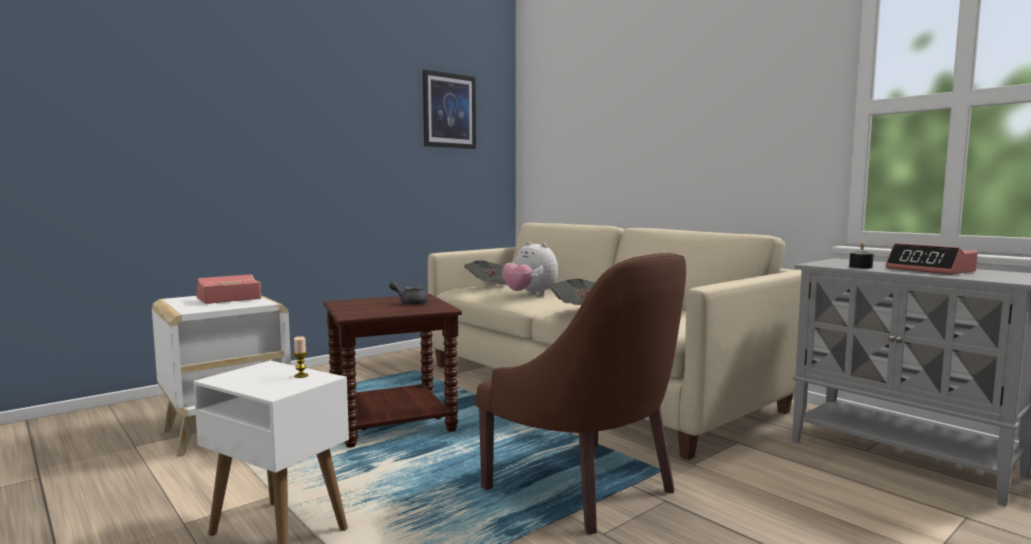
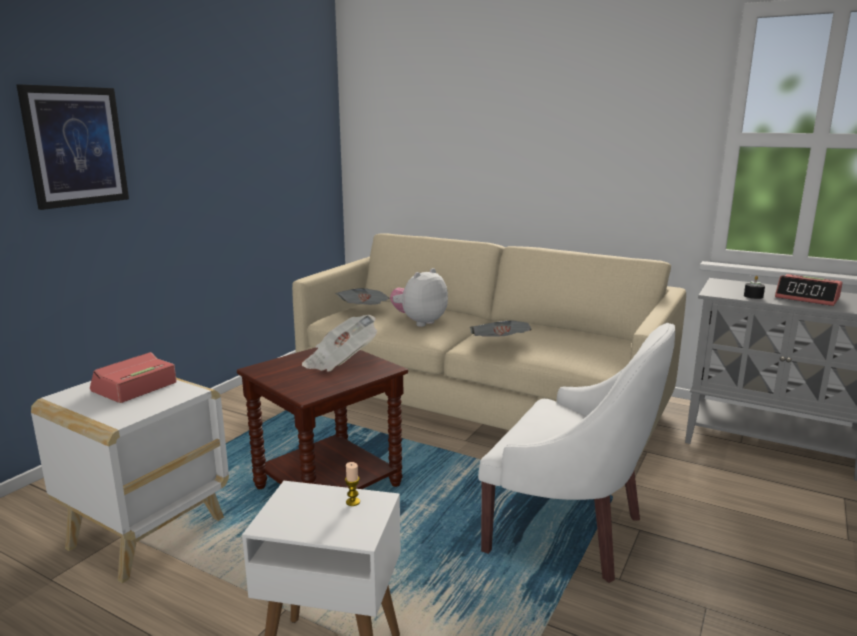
camera: 20 degrees left, 10 degrees up
(410, 303) = (340, 362): grey teapot -> newspaper
(449, 111) = (278, 105): picture -> picture (75, 146)
(530, 295) = (419, 322): plush toy -> plush toy turned 105 degrees clockwise
(587, 488) = (569, 530): brown armchair -> white armchair

